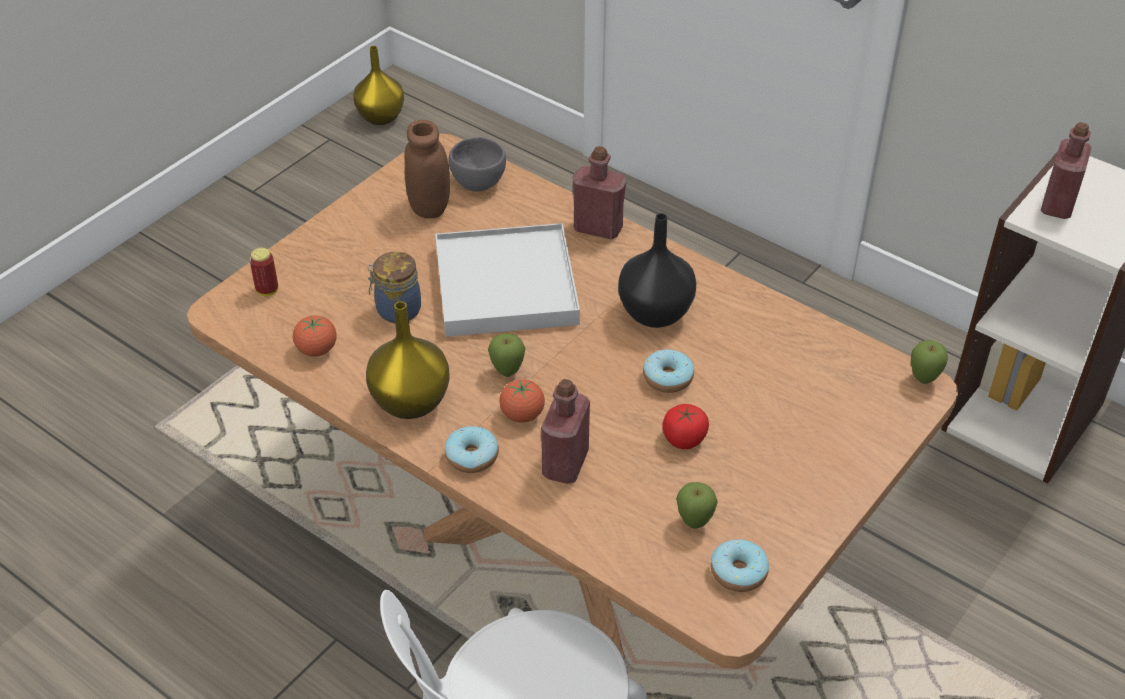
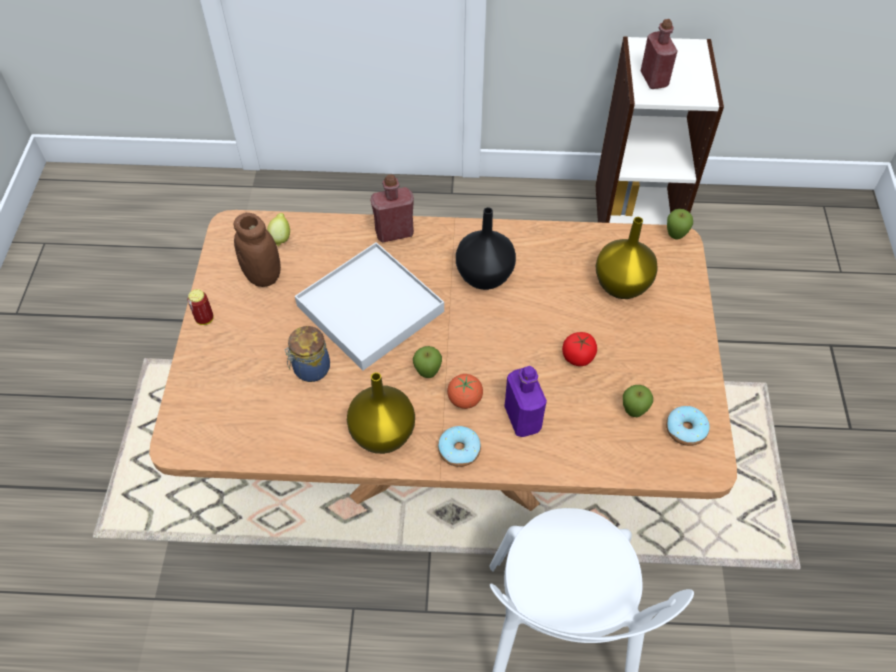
camera: 35 degrees left, 10 degrees up
(267, 290) = (199, 407): can -> can (205, 319)
(317, 350) = (280, 433): tomato -> none
(379, 117) = (70, 208): yellow vase -> yellow vase (621, 286)
(478, 181) = (281, 238): grey bowl -> lemon
(565, 464) = (522, 418): red bottle -> purple bottle
(667, 378) = (531, 319): donut -> none

